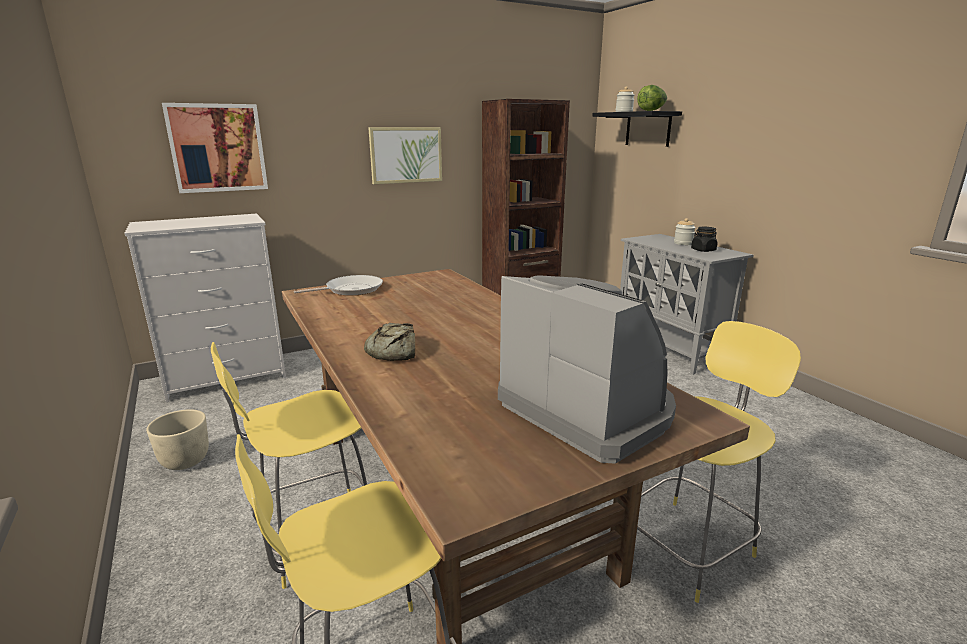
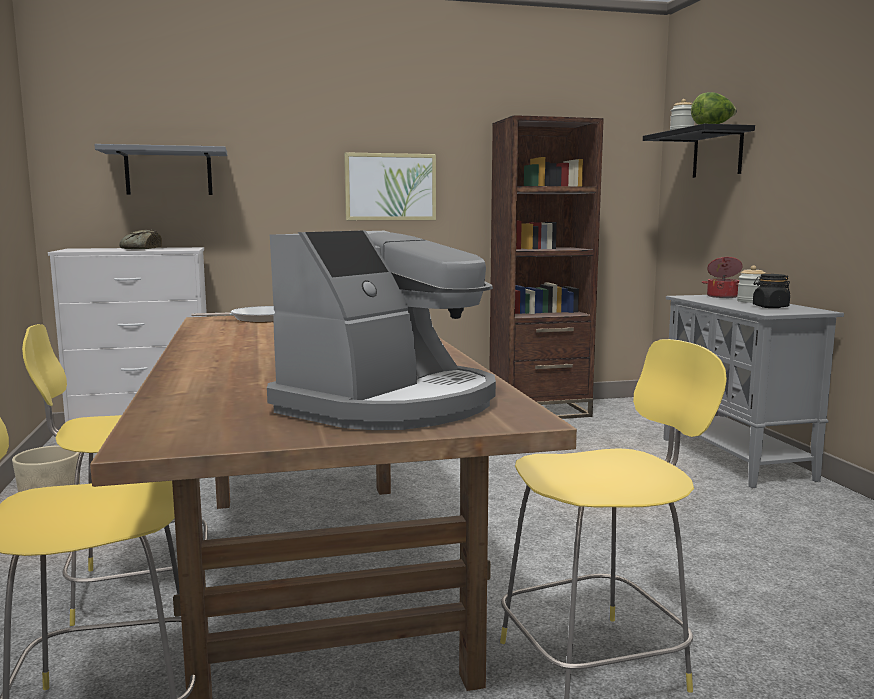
camera: 15 degrees right, 10 degrees down
(217, 148) = (168, 172): picture -> grey shelf
(393, 351) = (237, 357): bread -> bread (140, 249)
(588, 409) = (390, 404): coffee machine -> coffee machine turned 60 degrees clockwise
(658, 237) = (722, 296): none -> cooking pot

